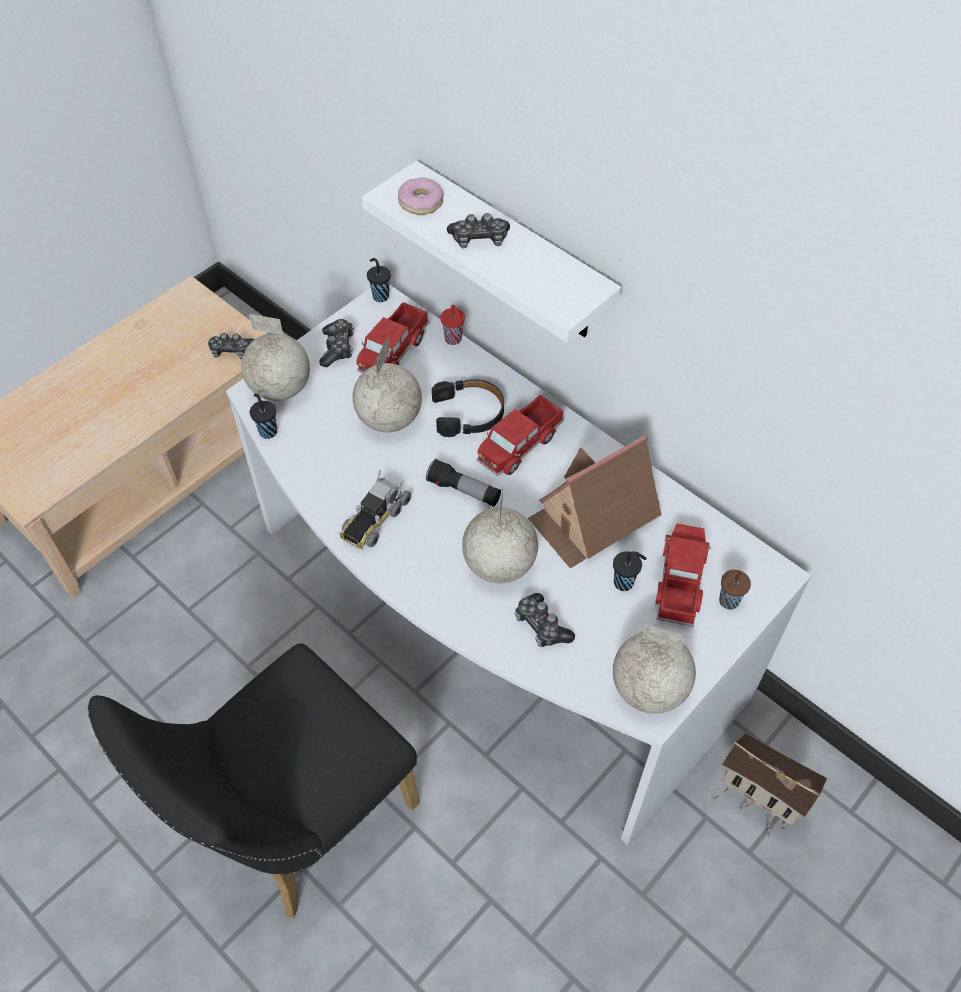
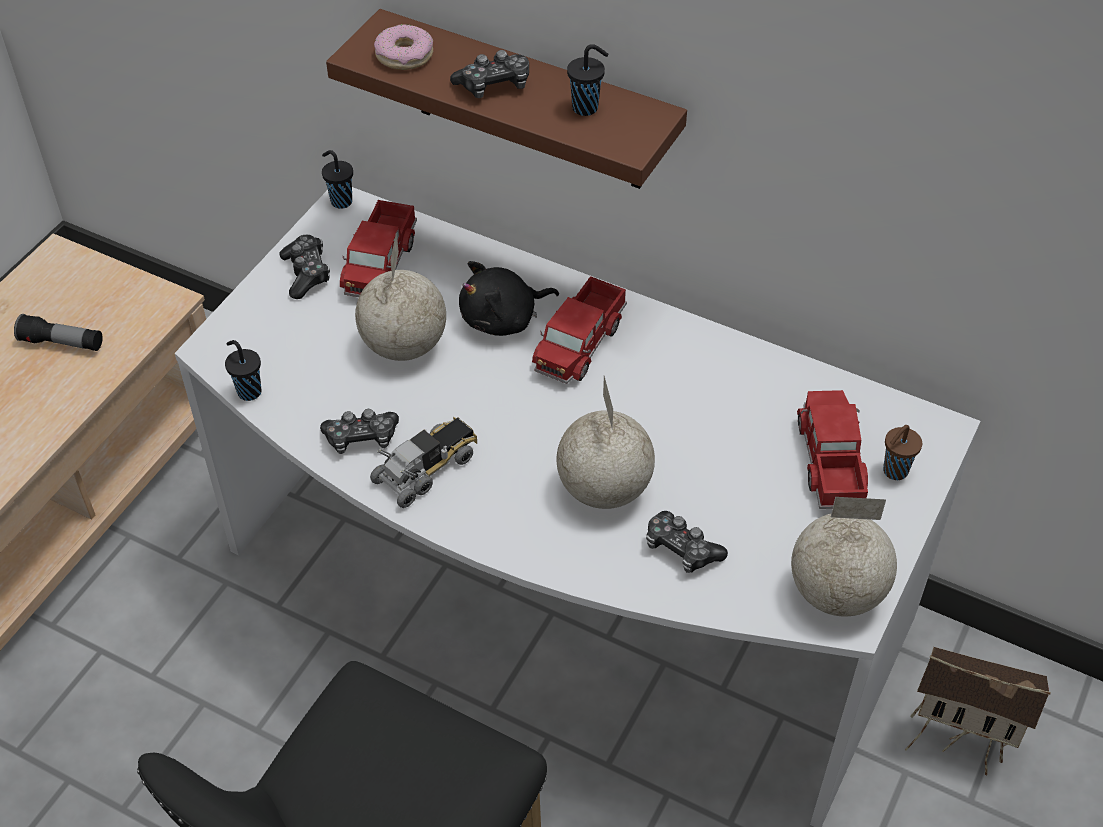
camera: 15 degrees left, 5 degrees down
(232, 351) = (141, 317): game controller -> game controller (361, 438)
(281, 390) = (249, 337): globe -> none
(375, 519) = (427, 468): toy truck -> toy truck turned 150 degrees counterclockwise
(454, 340) = (453, 236): red cup -> none
(464, 491) = (529, 411): flashlight -> flashlight (62, 343)
(469, 413) = (503, 319): black headphones -> black plush toy
(513, 254) = (529, 103): white shelf -> brown shelf
(593, 517) = (700, 409): toy house -> none
(625, 583) = (765, 477): black cup -> black cup (586, 108)

